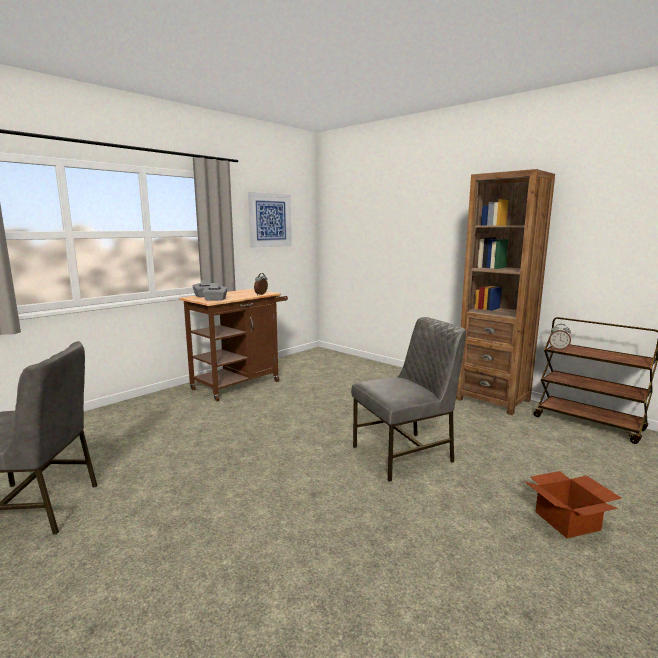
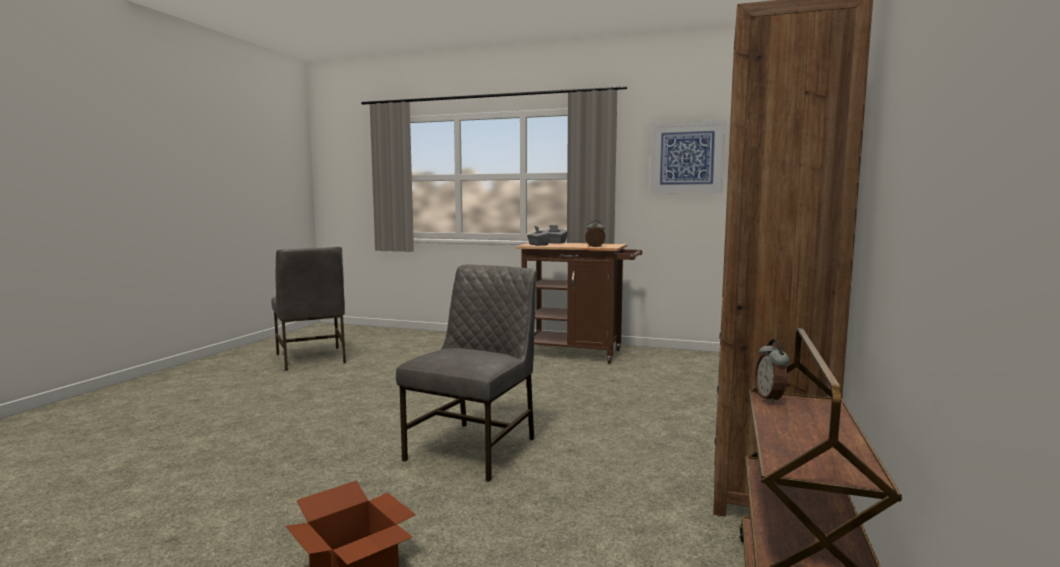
camera: 65 degrees right, 5 degrees down
(404, 454) = (475, 448): grey chair -> grey chair turned 105 degrees counterclockwise

